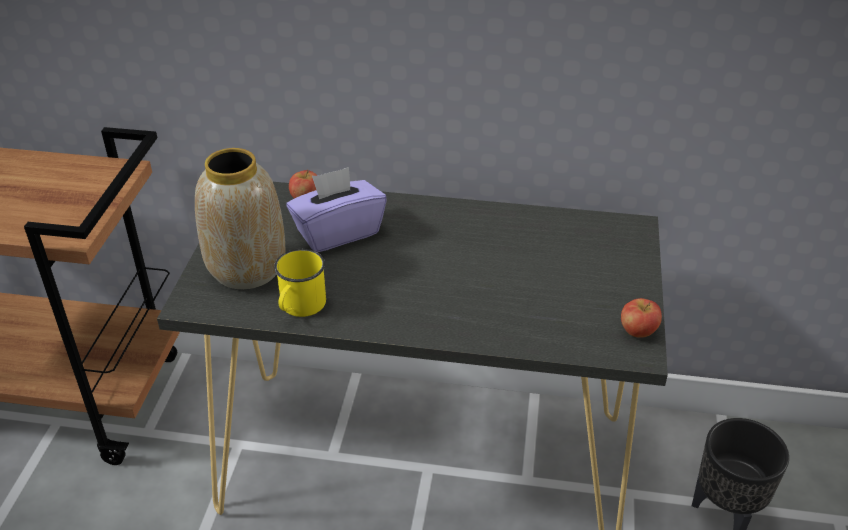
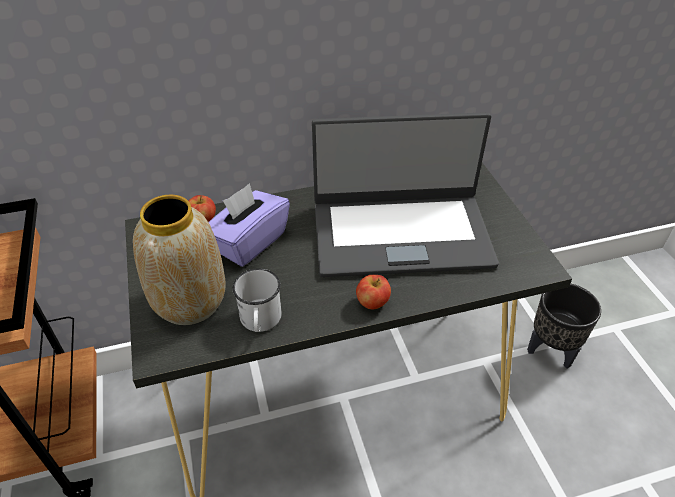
camera: 25 degrees left, 5 degrees up
(299, 307) = (260, 321): yellow mug -> white mug
(502, 270) = (400, 233): none -> laptop
(638, 331) = (529, 251): apple -> apple (372, 302)

